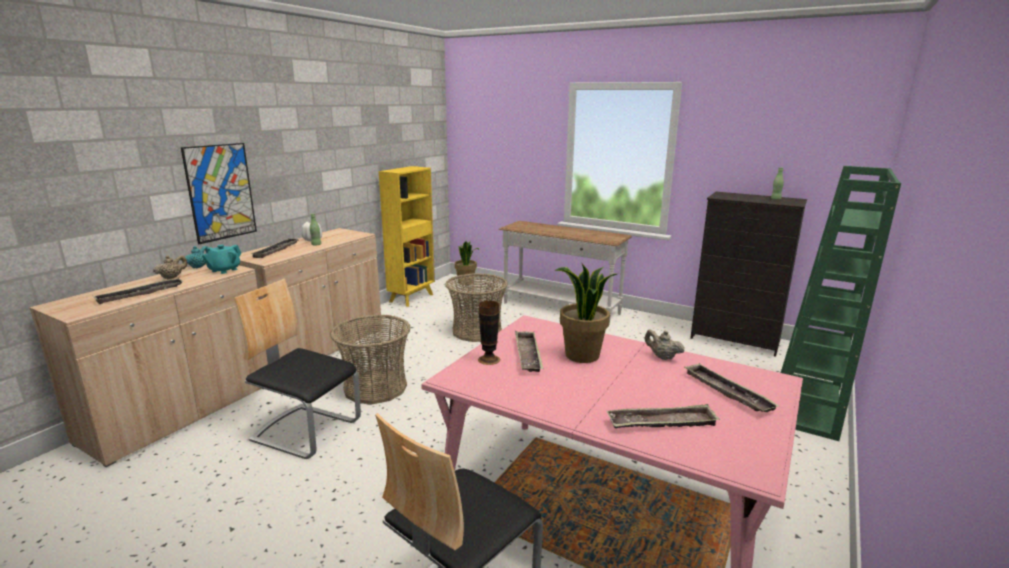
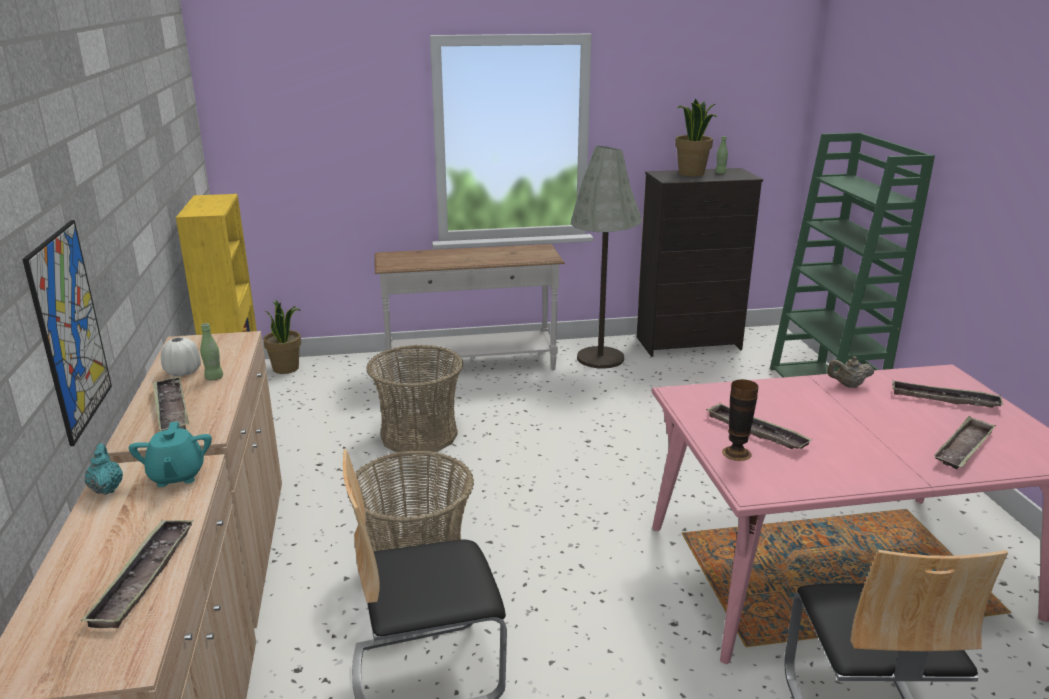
camera: 40 degrees left, 5 degrees up
(172, 277) = (112, 526): beige teapot -> none
(582, 356) = (795, 412): potted plant -> potted plant (691, 174)
(650, 328) = (600, 358): none -> grey floor lamp

